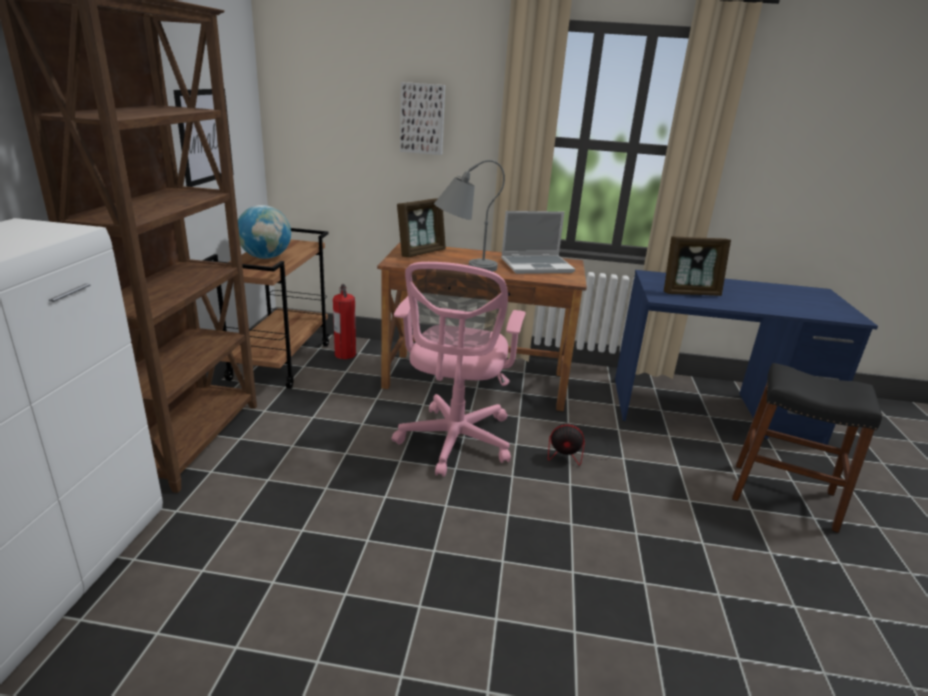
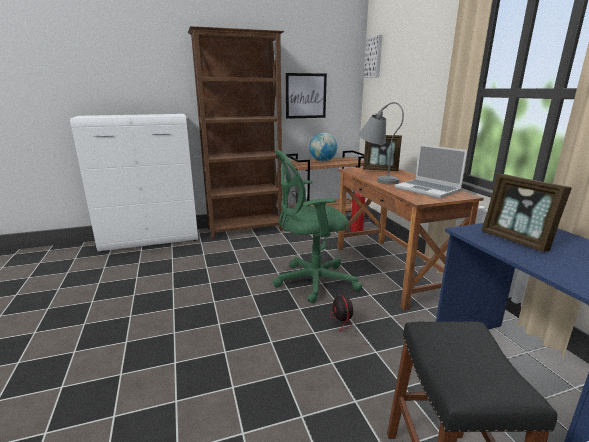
camera: 65 degrees right, 5 degrees down
(422, 118) = (419, 83): picture -> picture (374, 57)
(454, 443) = (311, 282): pink office chair -> green office chair

